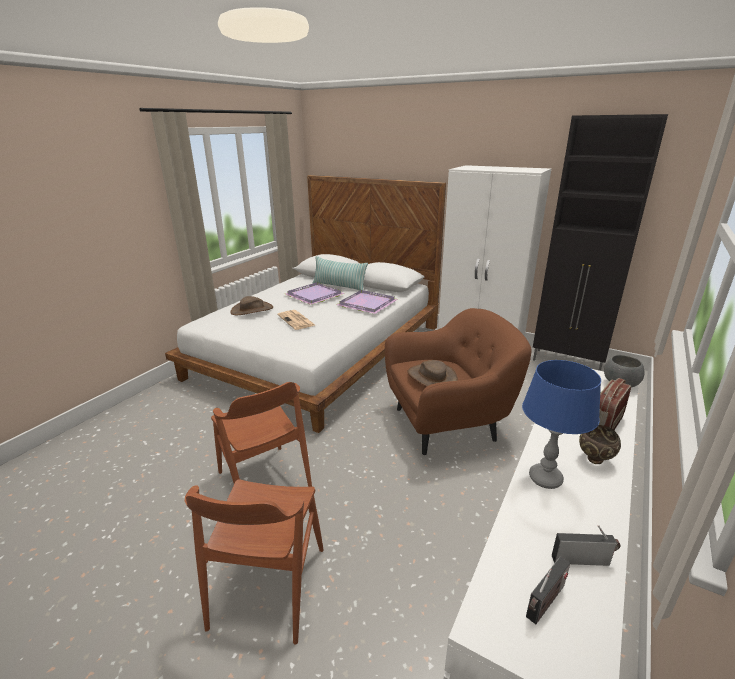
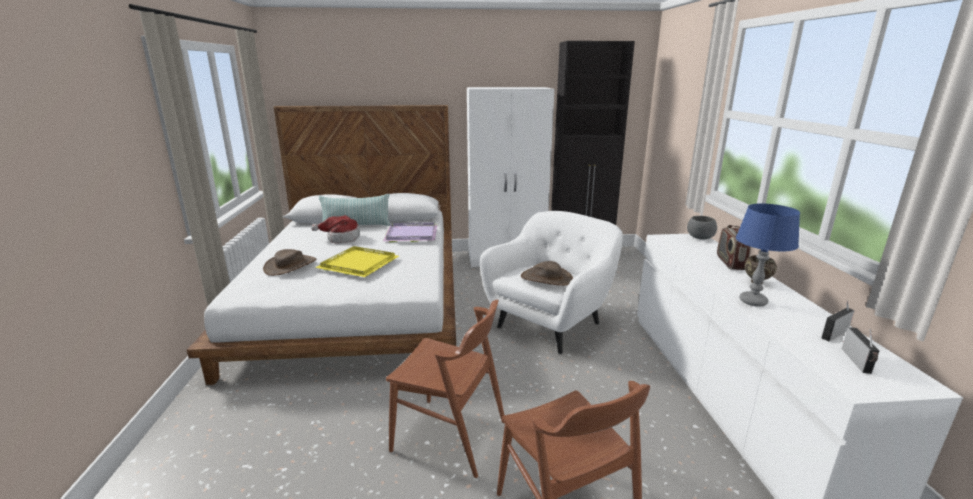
camera: 35 degrees left, 5 degrees down
(296, 320) = (360, 264): newspaper -> yellow tray
(313, 295) = (341, 238): purple tray -> hat
(448, 423) = (550, 324): brown armchair -> white armchair

